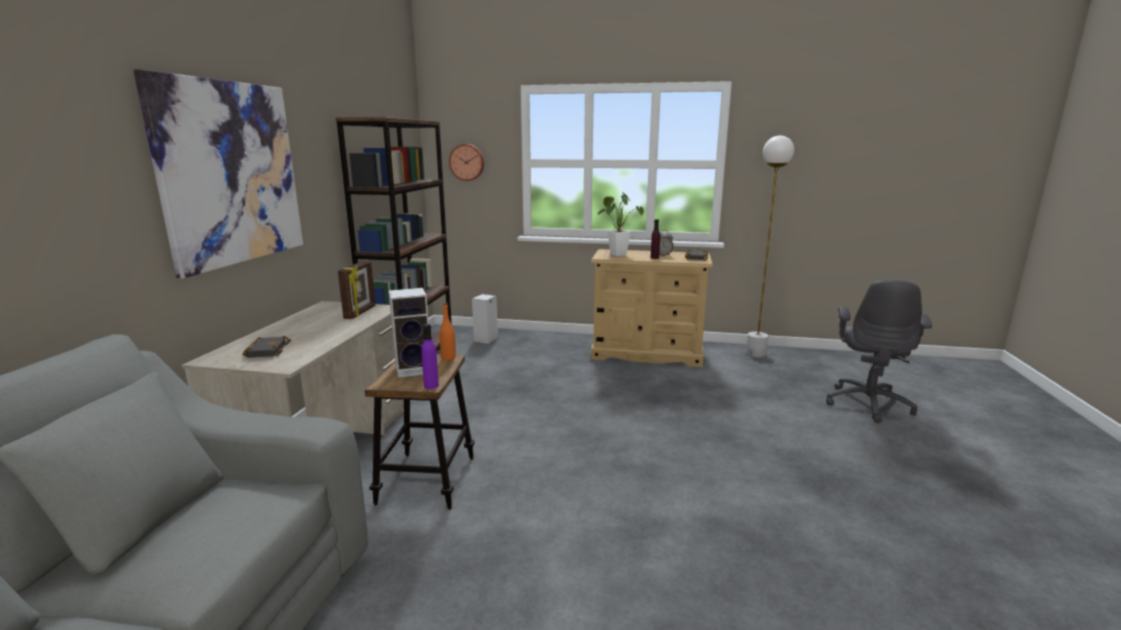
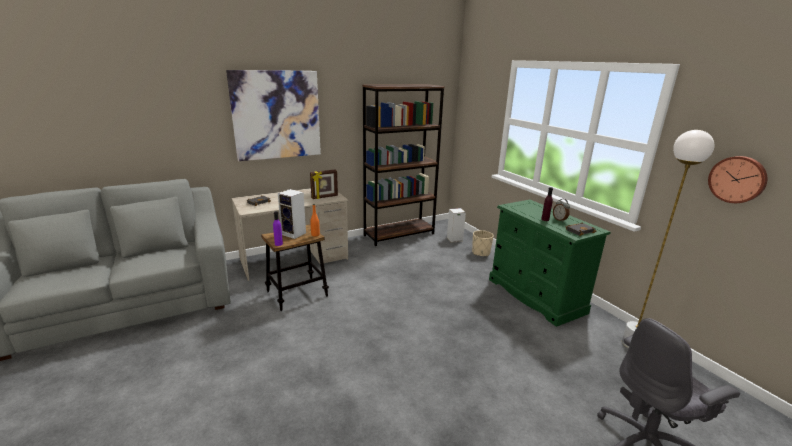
camera: 50 degrees right, 5 degrees up
(467, 162) = (476, 114): wall clock -> wall clock (737, 179)
(536, 341) = (481, 253): none -> beige planter
(616, 254) = (527, 207): potted plant -> none
(647, 353) = (535, 296): beige dresser -> green dresser

